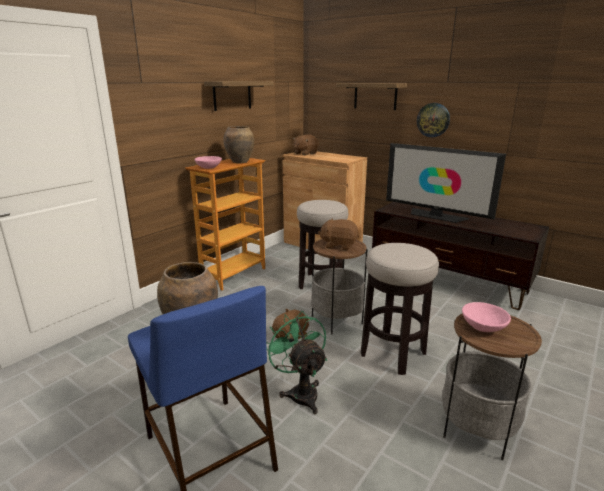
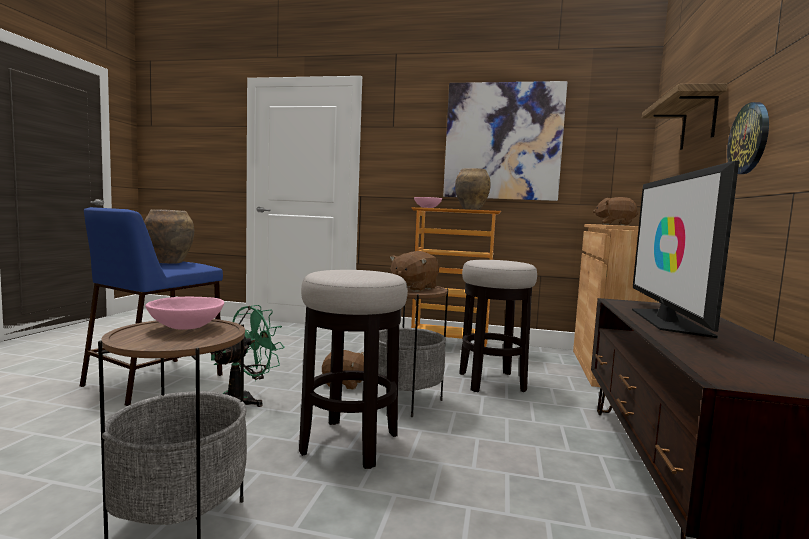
camera: 65 degrees right, 15 degrees down
(232, 95) = (502, 141): shelf -> picture
(339, 245) = (413, 288): brown plush toy -> brown plush toy turned 135 degrees counterclockwise

